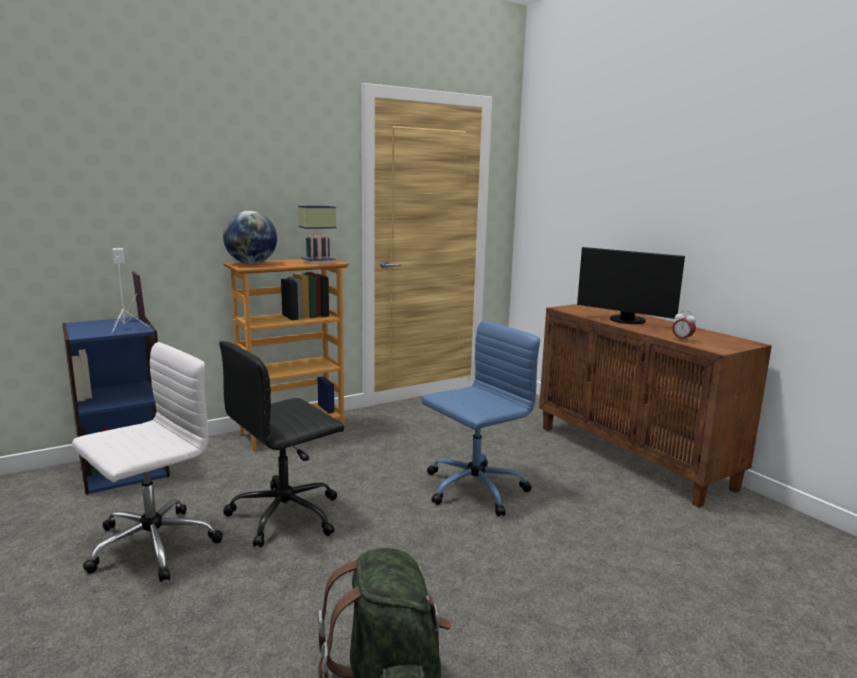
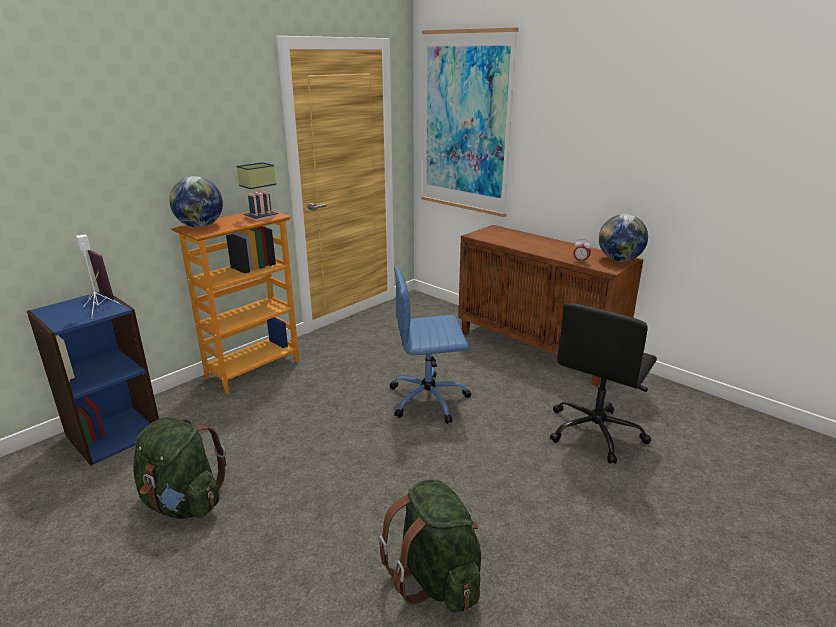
camera: 15 degrees left, 10 degrees up
(151, 546) = (183, 503): white office chair -> green backpack
(287, 514) = (288, 450): black office chair -> black office chair (596, 432)
(473, 489) = (429, 399): blue office chair -> blue office chair turned 135 degrees counterclockwise
(568, 186) = (465, 123): none -> picture
(626, 321) = (530, 244): monitor -> none
(736, 343) = (619, 260): none -> globe

